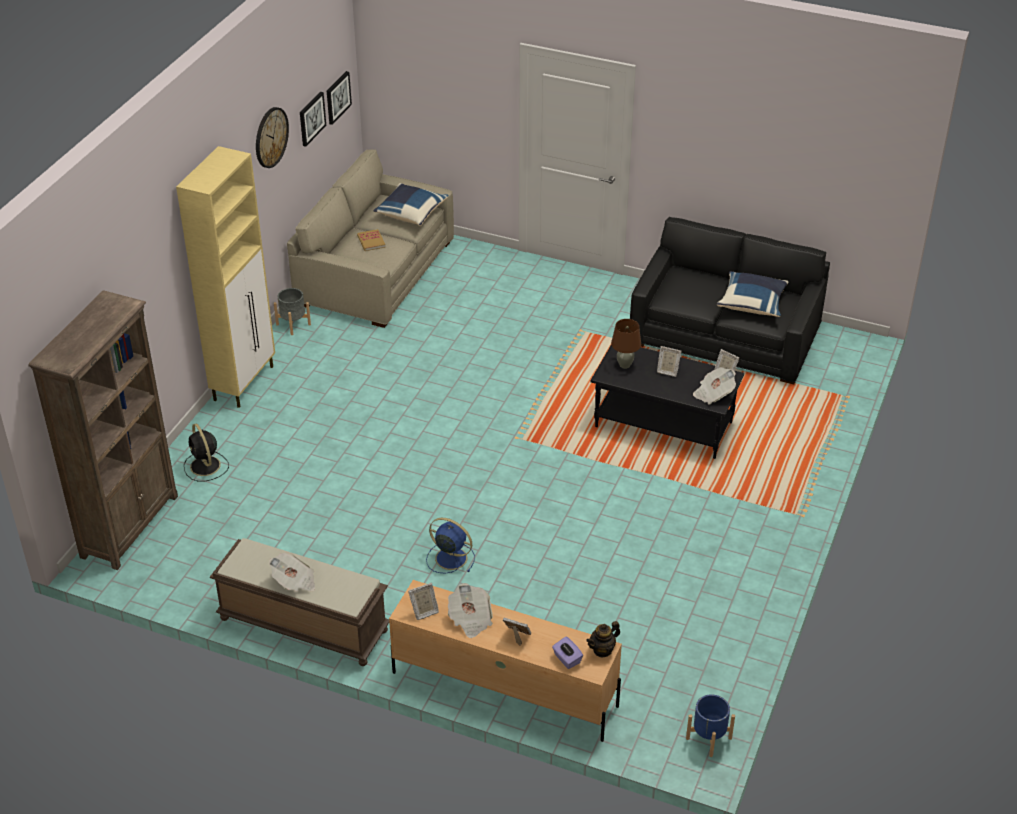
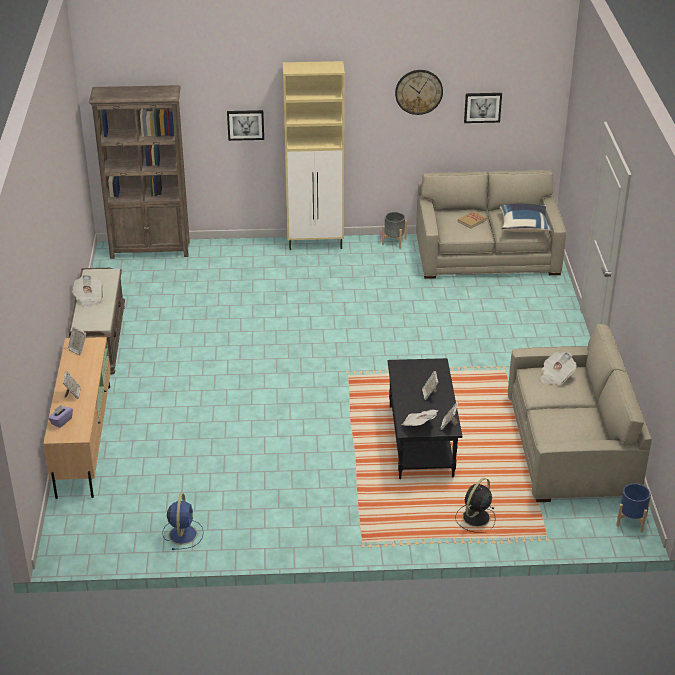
camera: 65 degrees right, 5 degrees down
(206, 467) = (222, 257): black fan -> black fan (475, 518)
(337, 97) = (528, 110): picture -> picture (245, 124)
(450, 558) = (198, 379): blue fan -> blue fan (183, 533)
(470, 619) = (80, 370): newspaper -> newspaper (556, 376)
(602, 650) = (78, 435): teapot -> none
(625, 365) = (419, 371): brown table lamp -> none
(708, 738) = (81, 551): blue planter -> blue planter (631, 520)
(726, 334) = (572, 445): black sofa -> beige sofa
(752, 304) = (568, 420): blue pillow -> none

